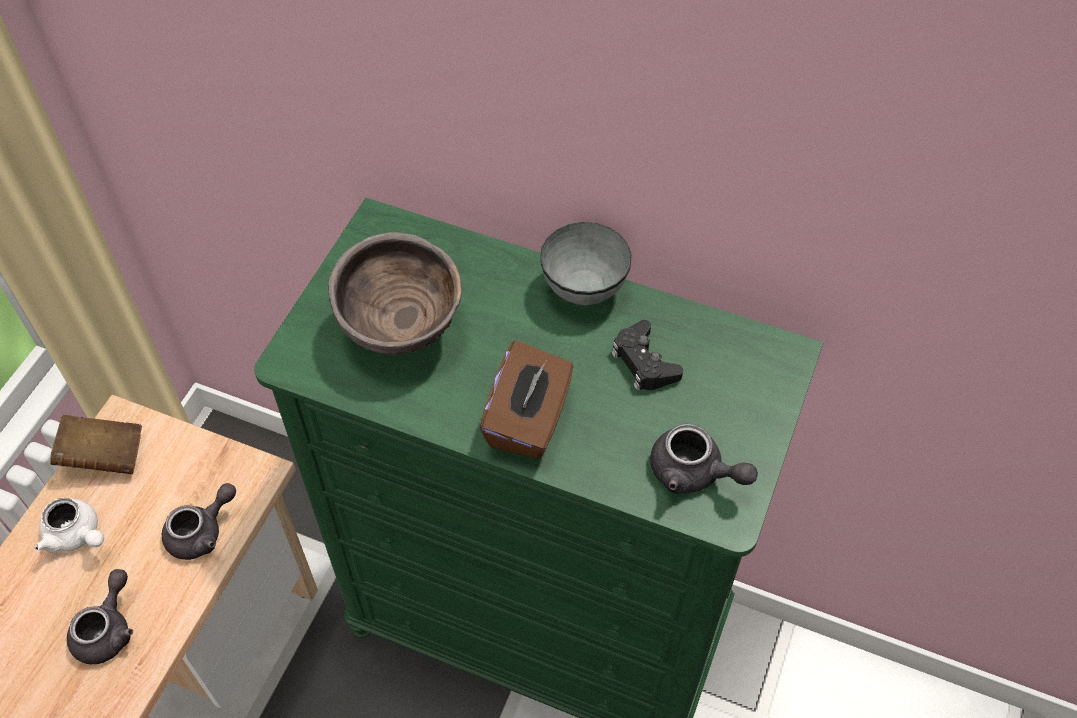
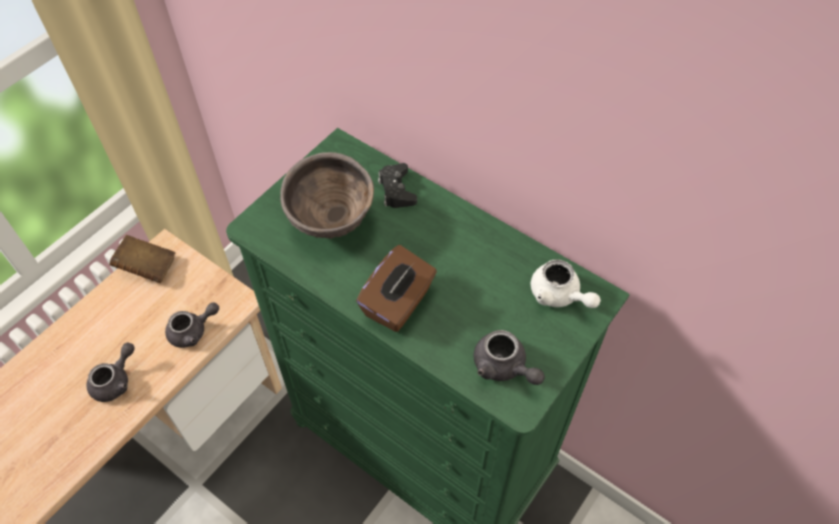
camera: 15 degrees right, 0 degrees up
(77, 536) = (115, 315): white teapot -> white teapot (559, 296)
(585, 289) = (467, 220): grey bowl -> none
(644, 362) = (493, 280): black game controller -> black game controller (396, 190)

